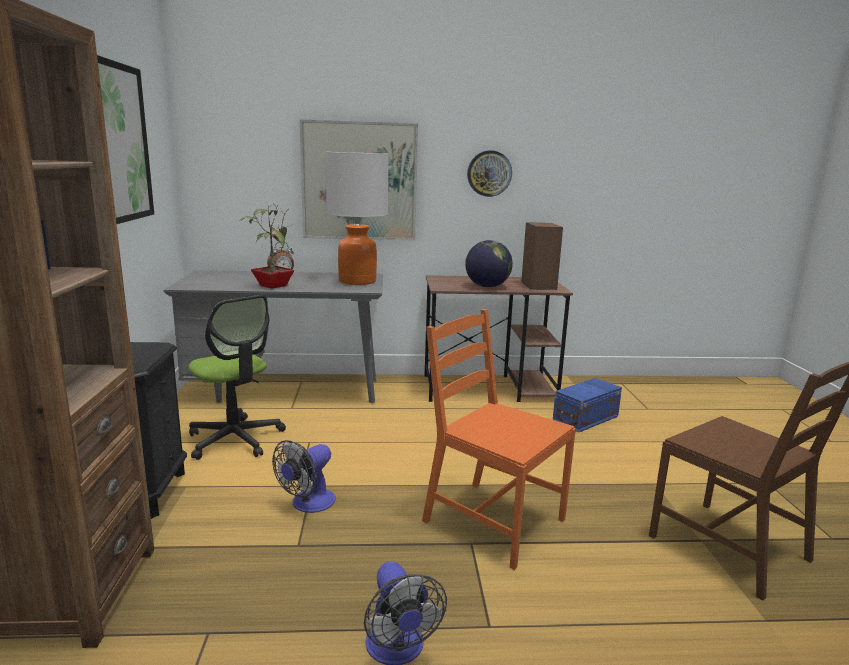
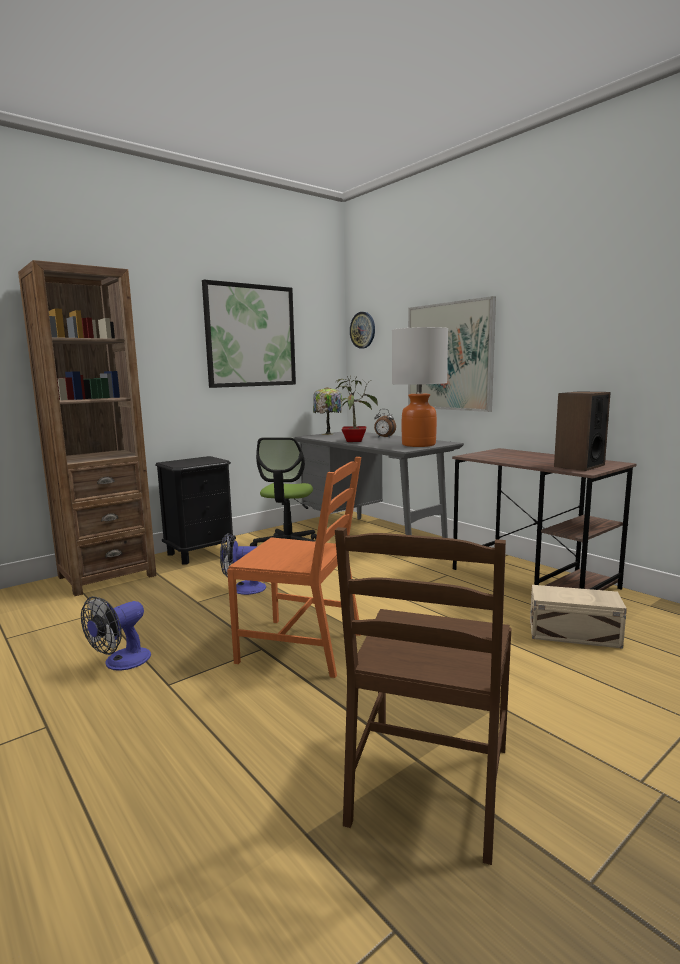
camera: 55 degrees right, 5 degrees down
(193, 279) = (327, 434): none -> table lamp
(487, 286) = (517, 460): globe -> none
(489, 173) = (563, 339): wall clock -> wall clock (363, 330)
(491, 521) = (302, 647): orange chair -> orange chair turned 105 degrees clockwise
(587, 418) = (575, 634): blue storage box -> beige storage box

